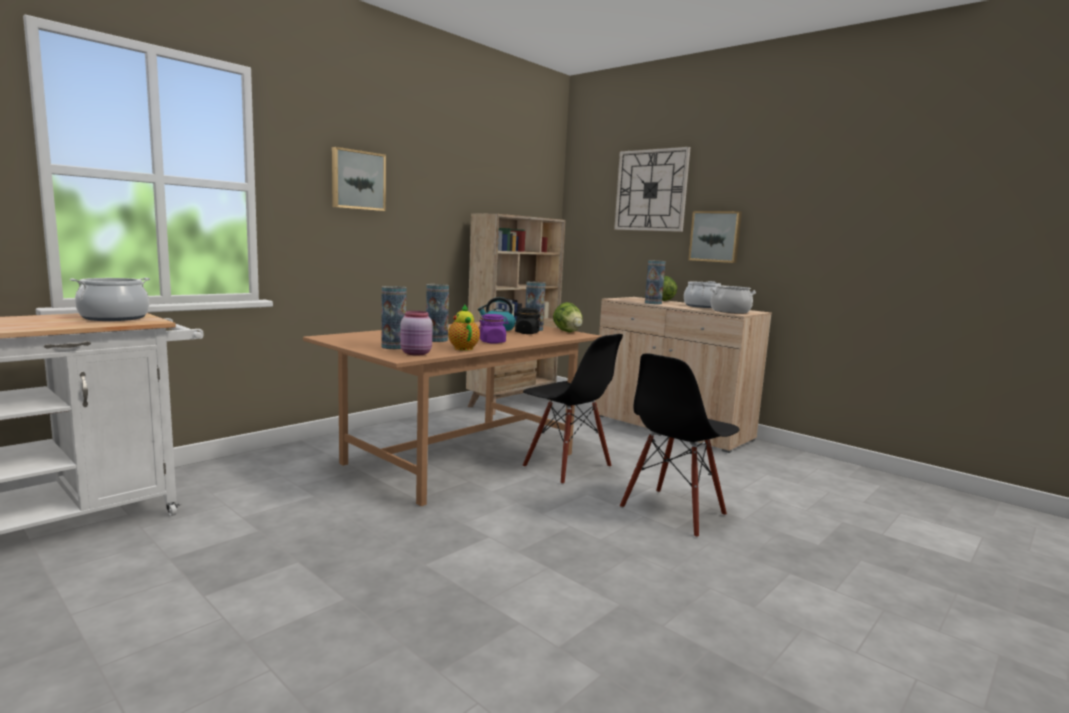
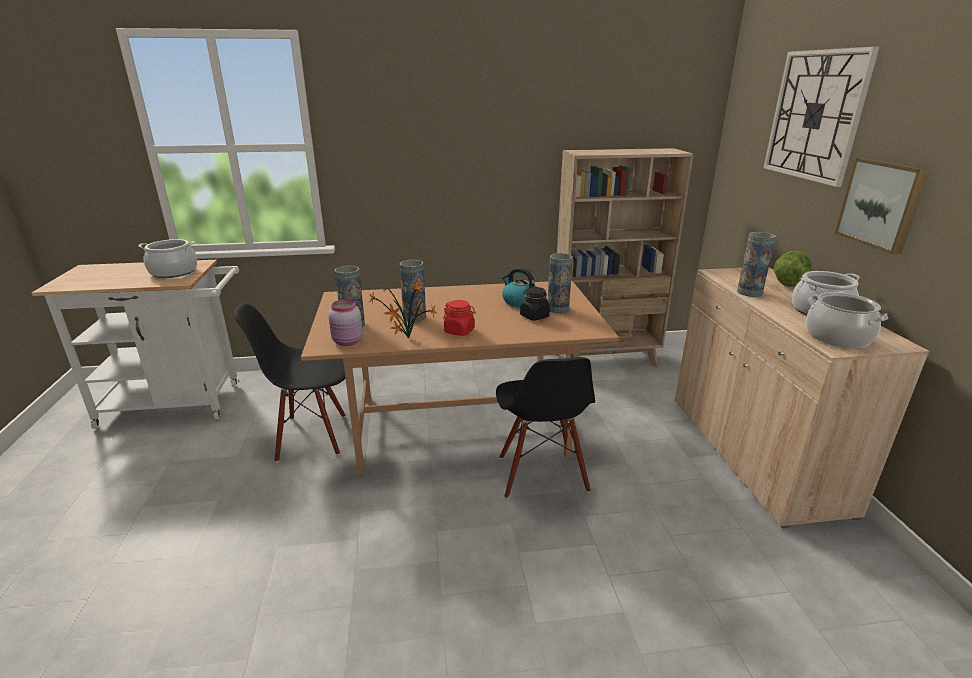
camera: 40 degrees right, 15 degrees up
(357, 180) = (418, 127): picture -> none
(463, 348) = (407, 339): teapot -> potted plant
(492, 342) = (459, 331): purple jar -> red jar
(567, 332) = (589, 321): lettuce -> none
(673, 512) = (567, 596): black chair -> black chair (312, 436)

